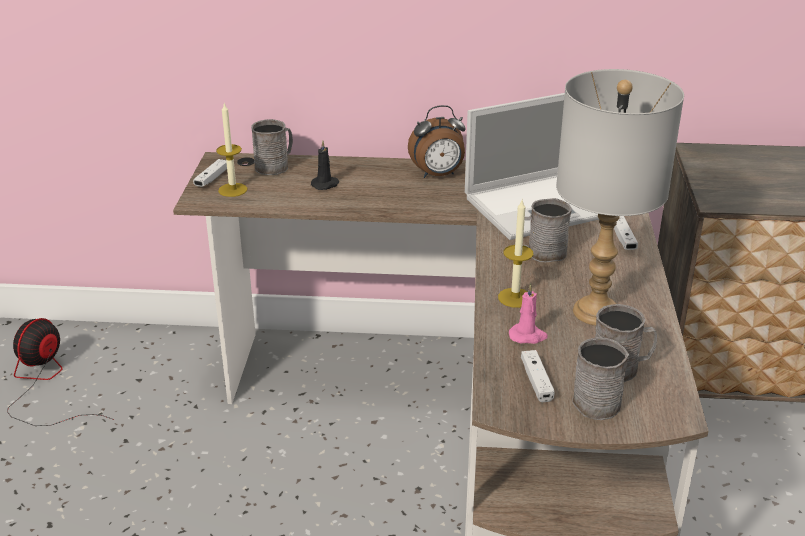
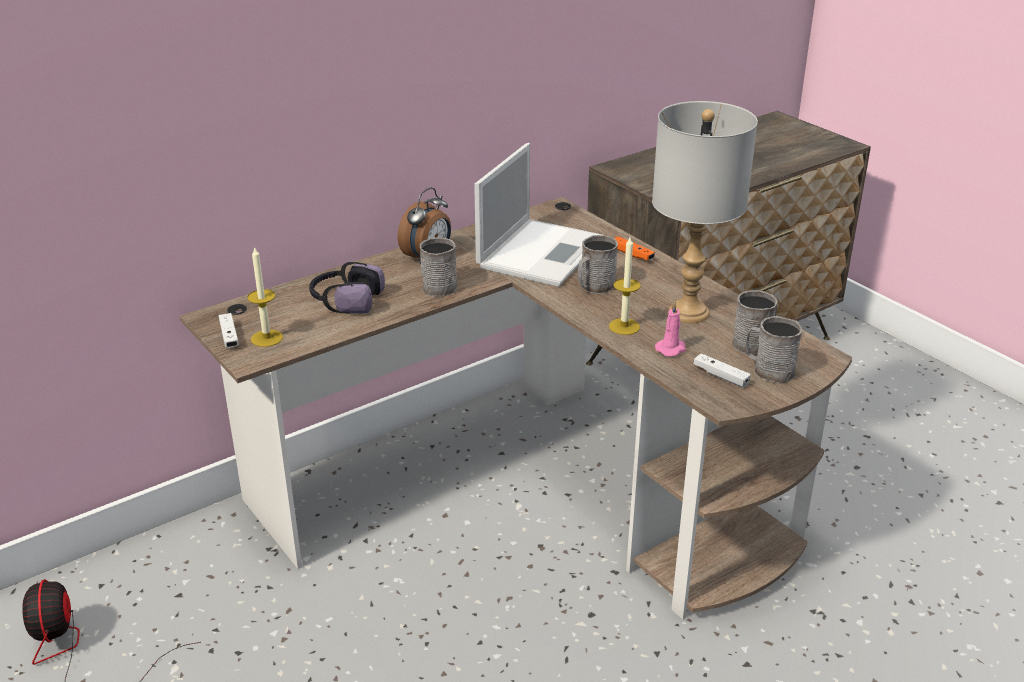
camera: 40 degrees left, 0 degrees up
(275, 166) = (274, 302): grey mug -> grey mug (440, 285)
(325, 184) = (345, 301): black candle -> headphones
(623, 239) = (632, 254): white game controller -> orange game controller

